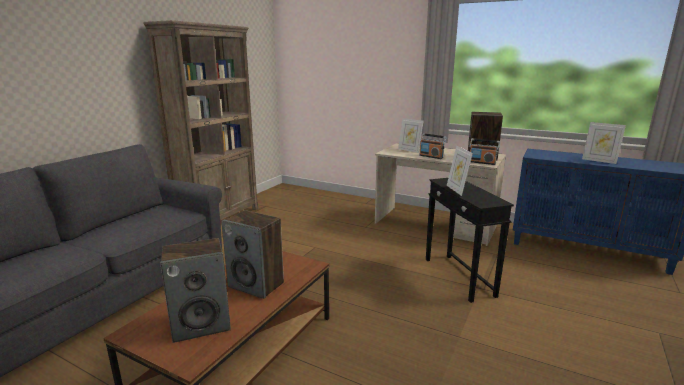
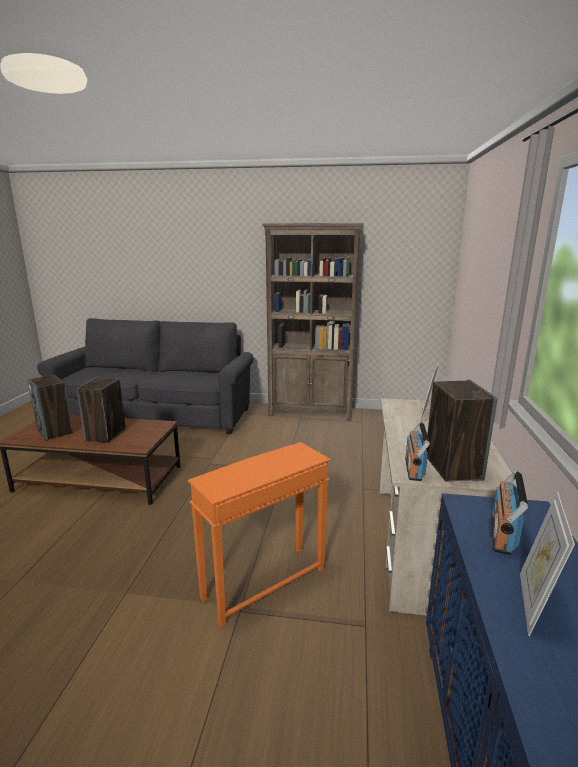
camera: 70 degrees right, 0 degrees up
(431, 156) = (406, 429): radio -> radio (502, 534)
(457, 190) = (259, 461): picture frame -> none
(458, 277) = (263, 583): black side table -> orange side table

